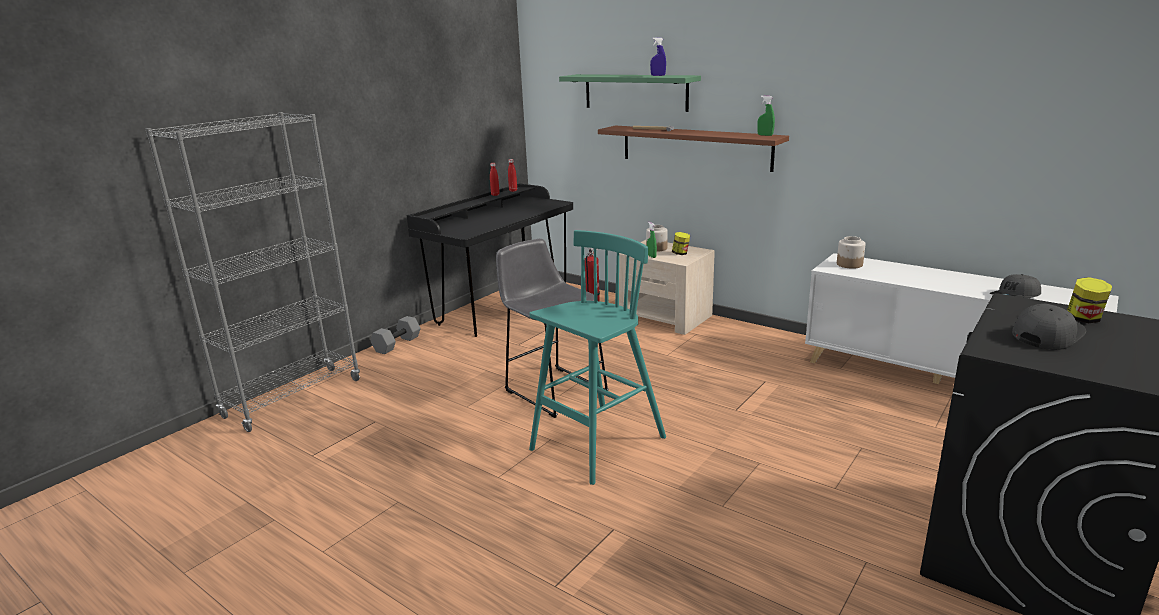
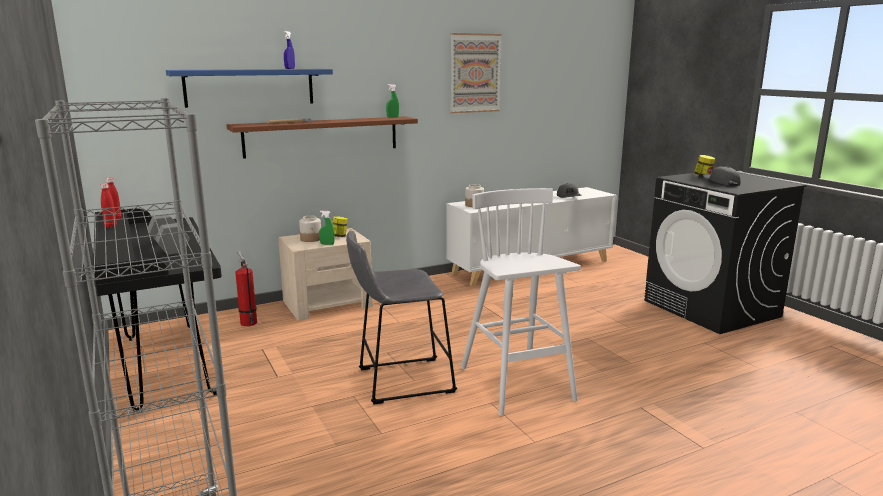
camera: 65 degrees left, 5 degrees down
(397, 344) = (142, 453): grey dumbbell -> grey dumbbell (168, 246)
(596, 445) = (517, 385): turquoise stool -> white stool
(635, 92) = (250, 87): green shelf -> blue shelf
(898, 85) = (475, 73): none -> picture

